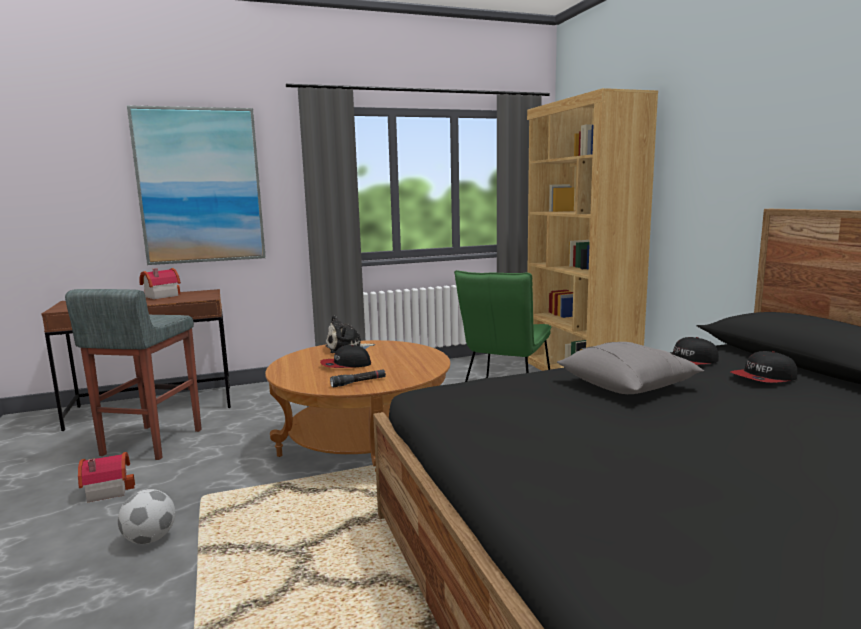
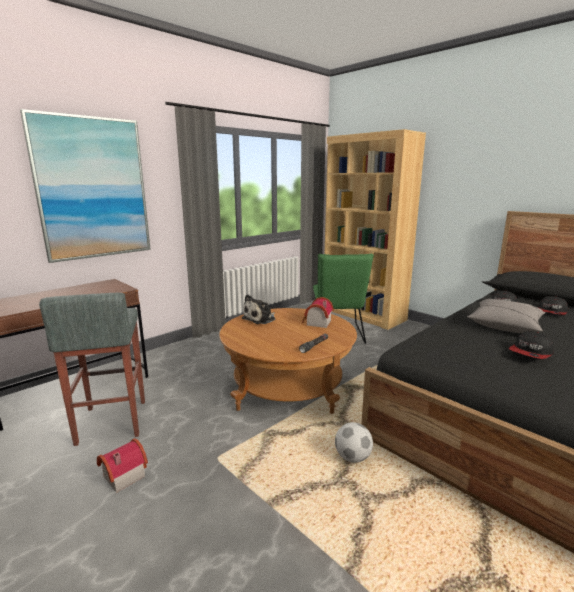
camera: 25 degrees left, 5 degrees up
(150, 539) = (217, 507): football -> football (352, 457)
(160, 296) = (70, 290): toy house -> toy house (316, 323)
(345, 365) = (281, 332): cap -> cap (531, 352)

